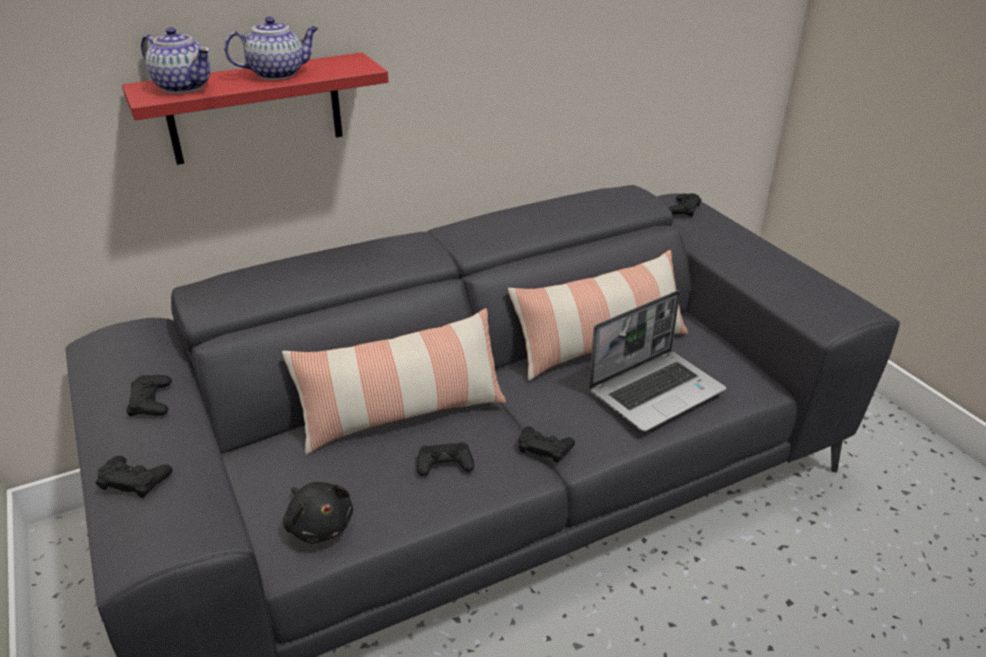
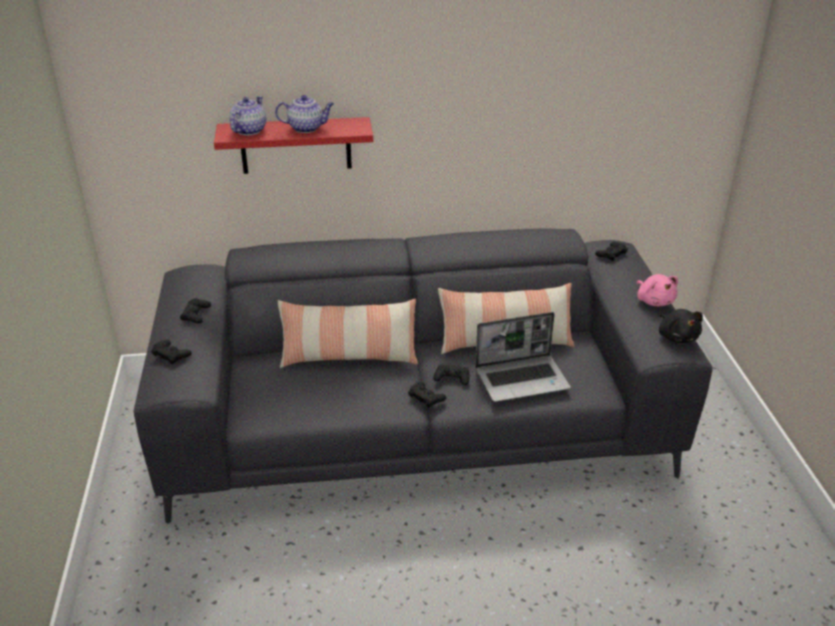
camera: 20 degrees right, 0 degrees up
(183, 86) = (248, 131): teapot -> teapot turned 120 degrees counterclockwise
(319, 525) = (270, 408): black plush toy -> black plush toy (677, 336)
(445, 463) = (358, 391): black game controller -> black game controller (452, 377)
(776, 254) = (654, 301): none -> pink plush toy

